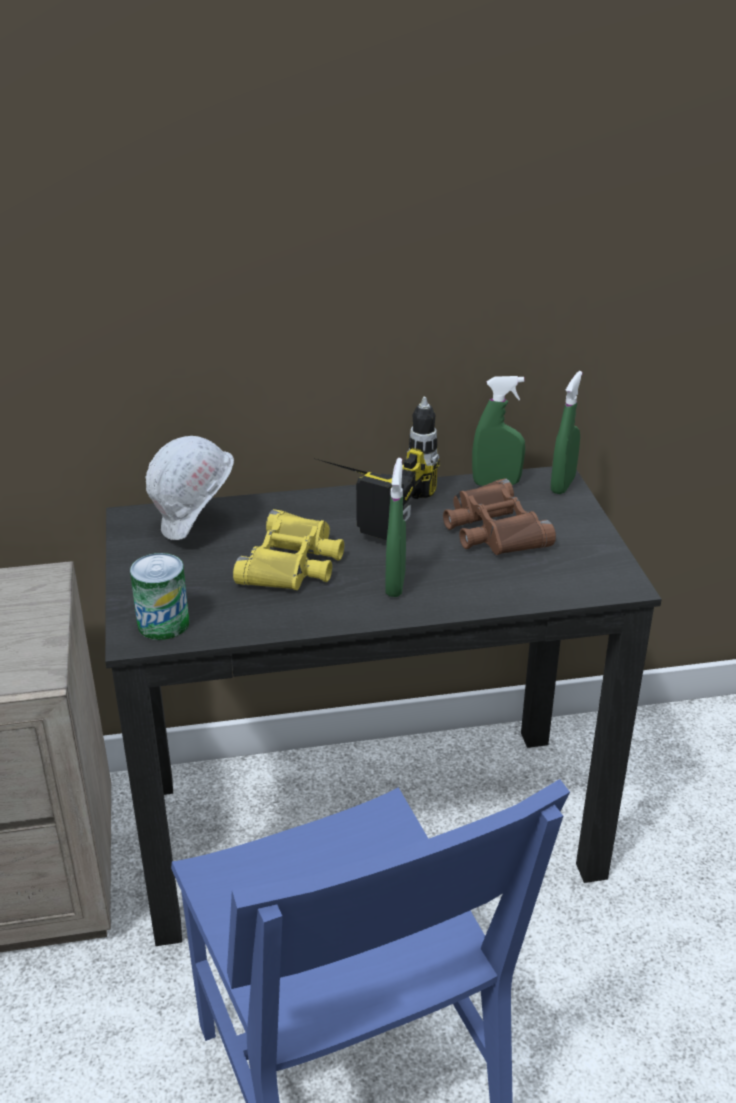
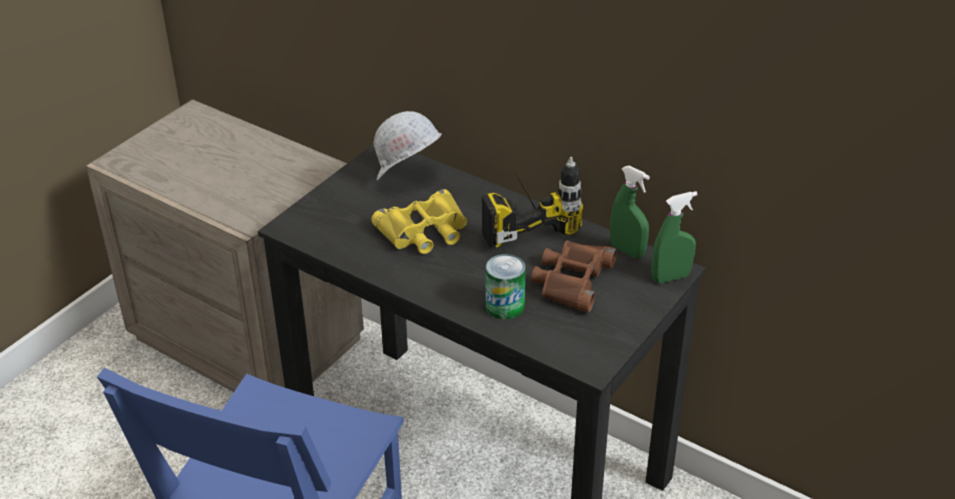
camera: 45 degrees right, 5 degrees up
(163, 624) = (310, 227): can -> can (505, 306)
(395, 584) = (458, 279): green spray bottle -> none

